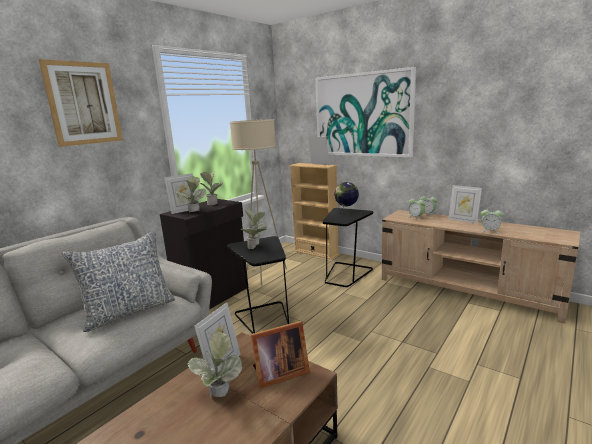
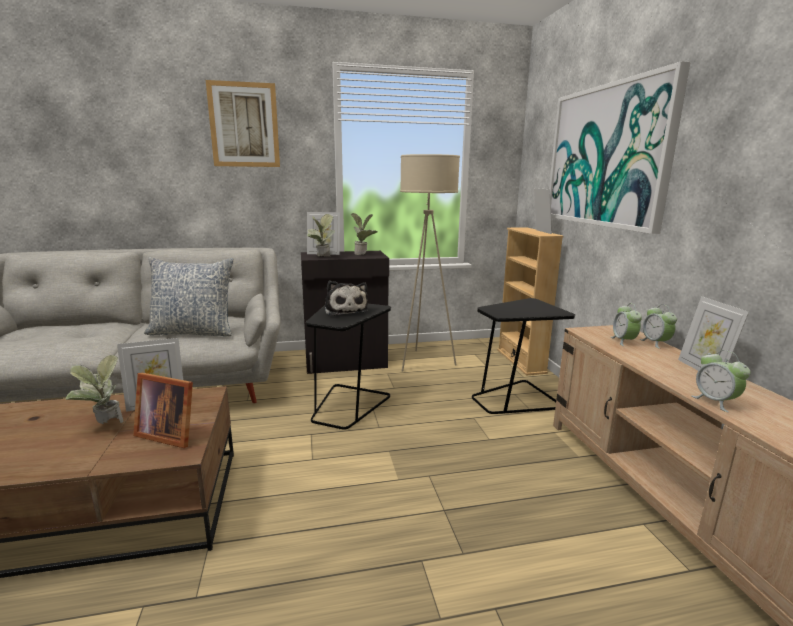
camera: 40 degrees right, 0 degrees up
(256, 247) = (345, 310): potted plant -> plush toy
(346, 212) = (534, 306): globe -> none

